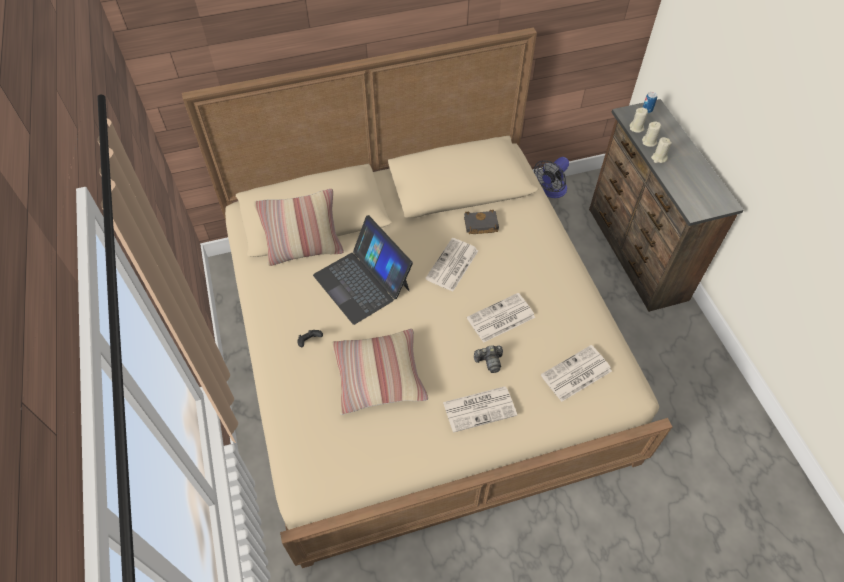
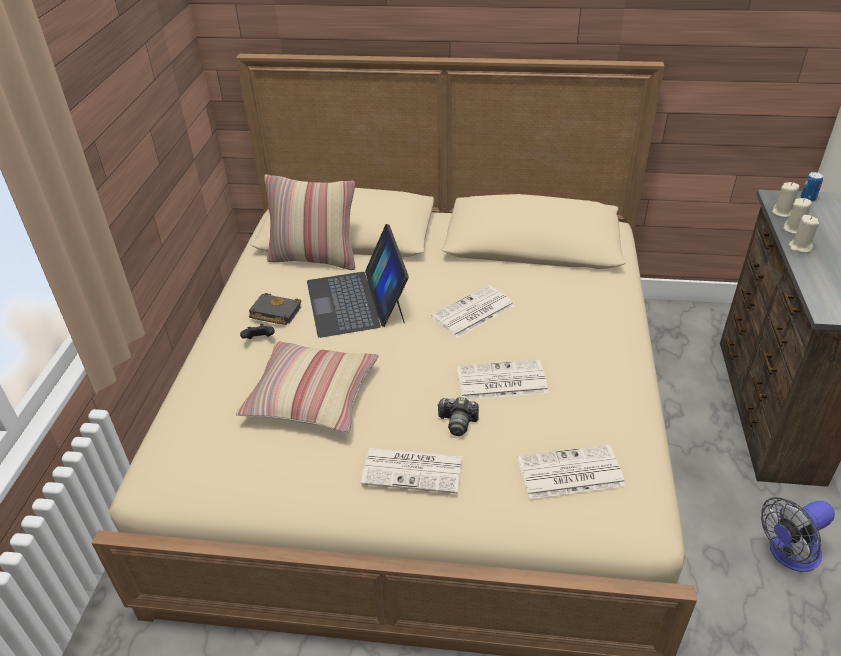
camera: 25 degrees right, 15 degrees down
(480, 225) = (532, 283): black book -> black book (274, 313)
(551, 191) = (676, 312): fan -> fan (788, 554)

